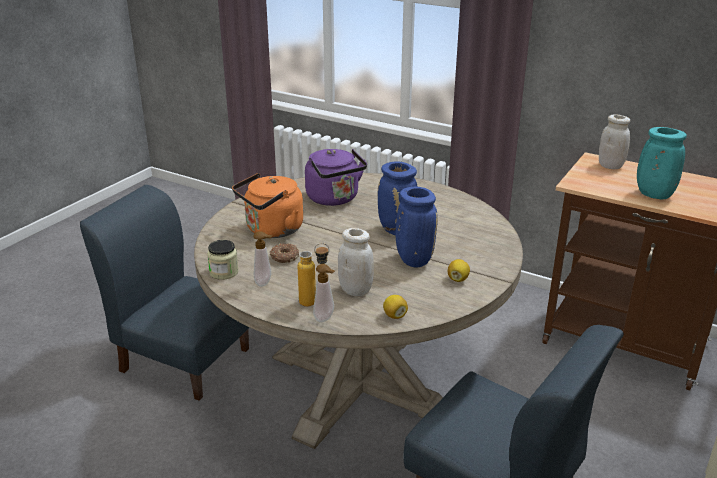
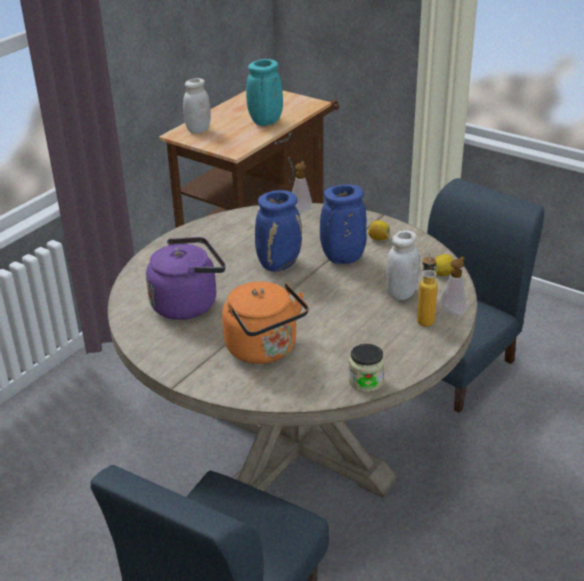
camera: 85 degrees left, 5 degrees up
(265, 283) = (389, 350): soap dispenser -> soap dispenser (301, 209)
(284, 258) = (333, 338): donut -> none

